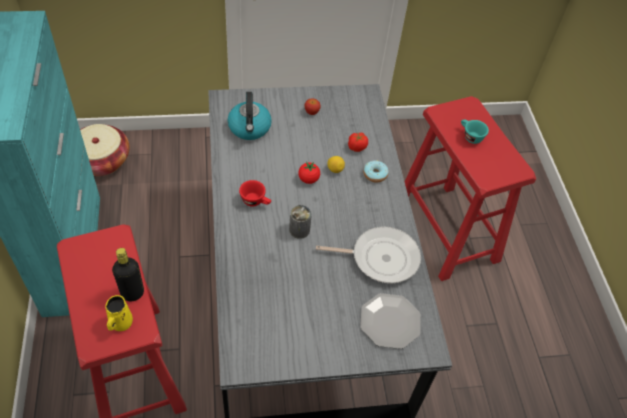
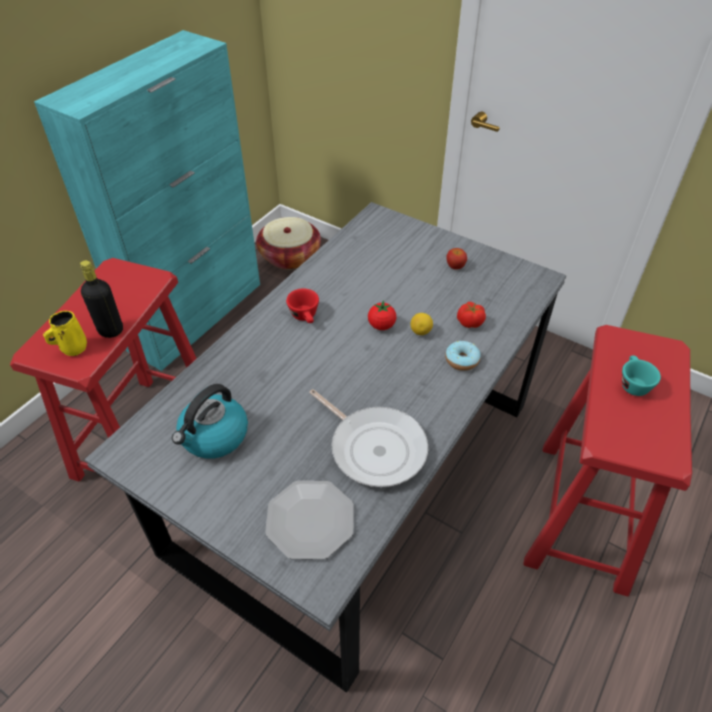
camera: 45 degrees right, 5 degrees down
(250, 128) = (373, 251): kettle -> kettle (214, 436)
(299, 230) = (318, 367): can -> none

